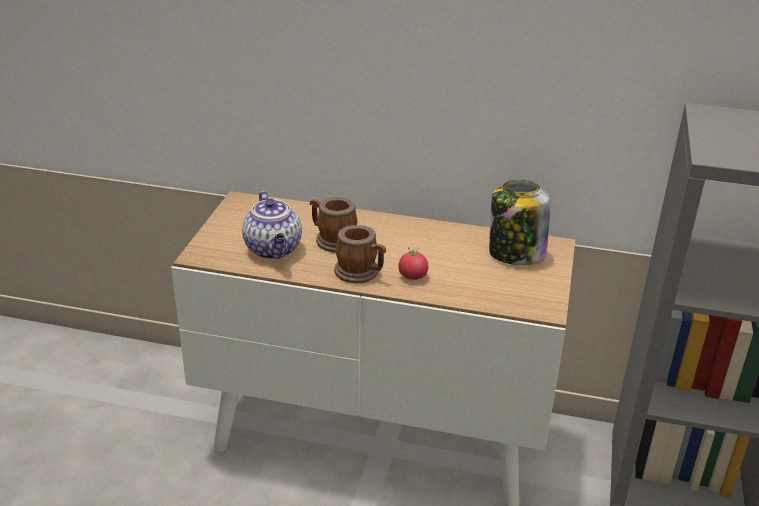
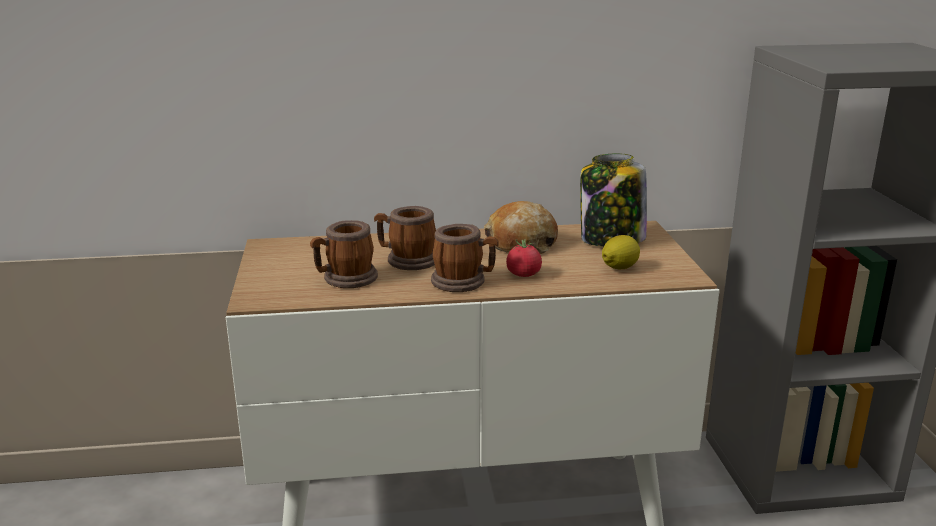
camera: 20 degrees left, 10 degrees down
(274, 250) = (345, 279): teapot -> mug
(436, 241) = (521, 243): none -> bread
(496, 287) = (618, 268): none -> lemon

